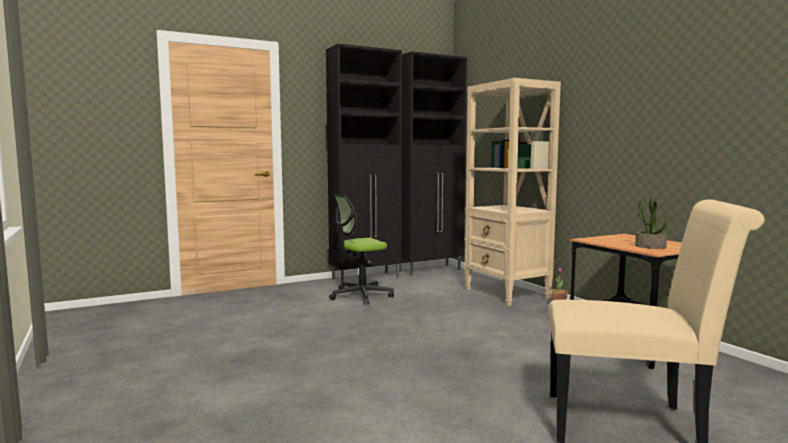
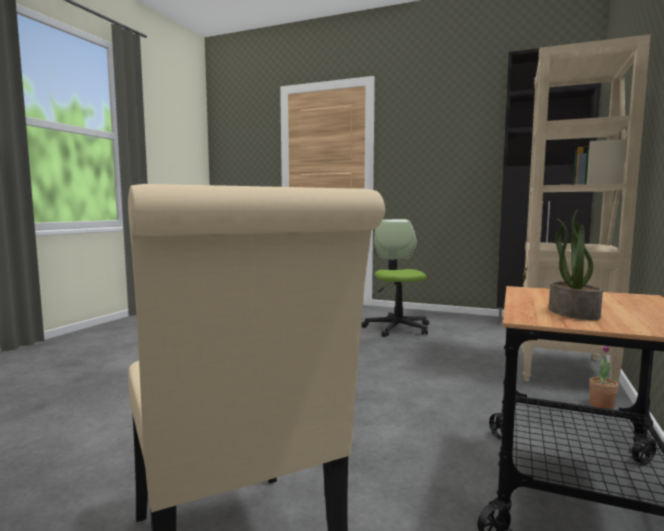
camera: 50 degrees right, 0 degrees up
(360, 295) = (397, 328): office chair -> office chair turned 60 degrees clockwise
(366, 278) = (447, 316): black cabinet -> none

